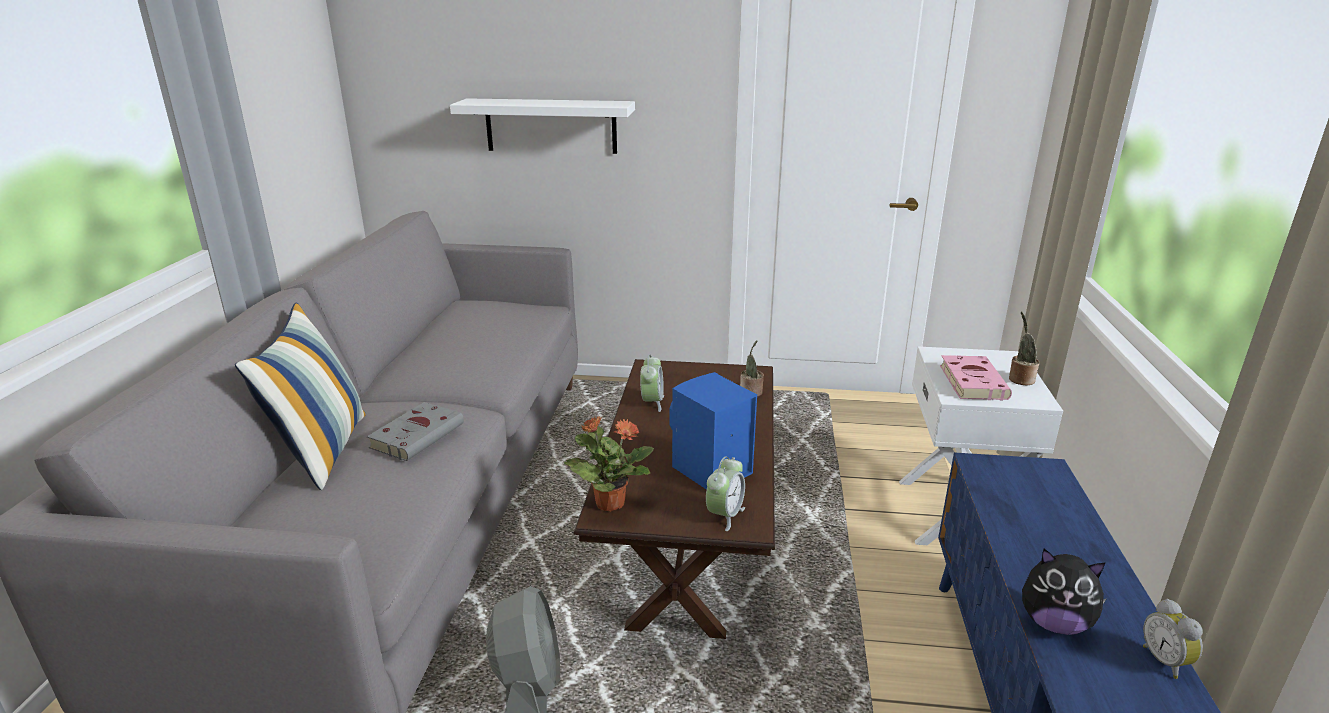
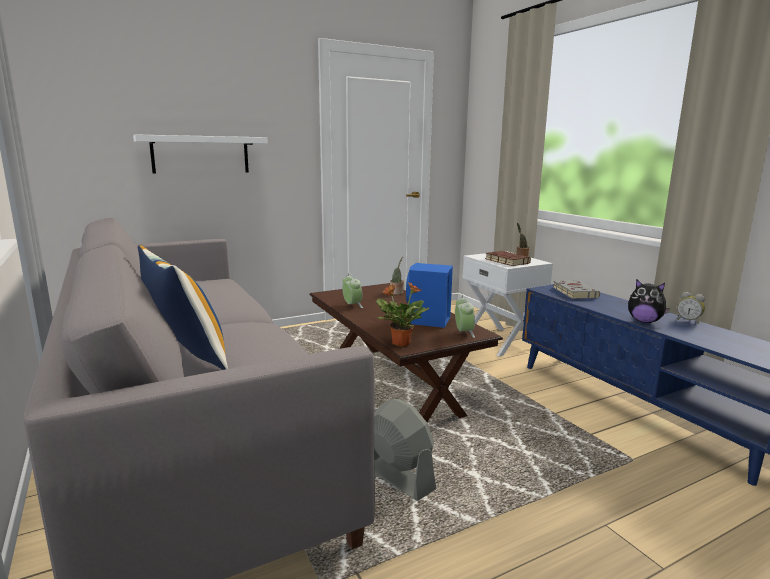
camera: 35 degrees left, 10 degrees down
(419, 435) = (253, 333): grey book -> grey book (573, 292)
(971, 381) = (506, 261): pink book -> brown book
(1054, 623) = (644, 321): plush toy -> plush toy turned 45 degrees clockwise

